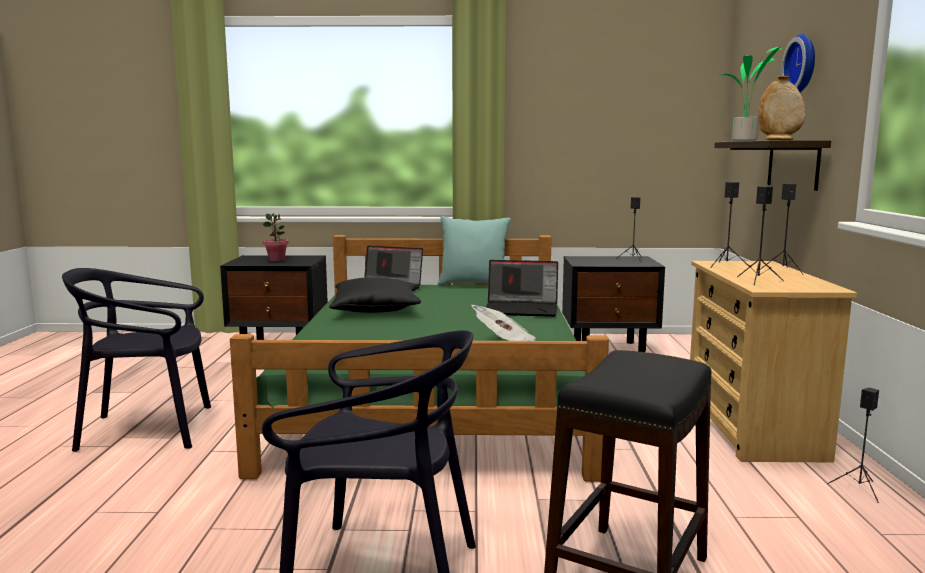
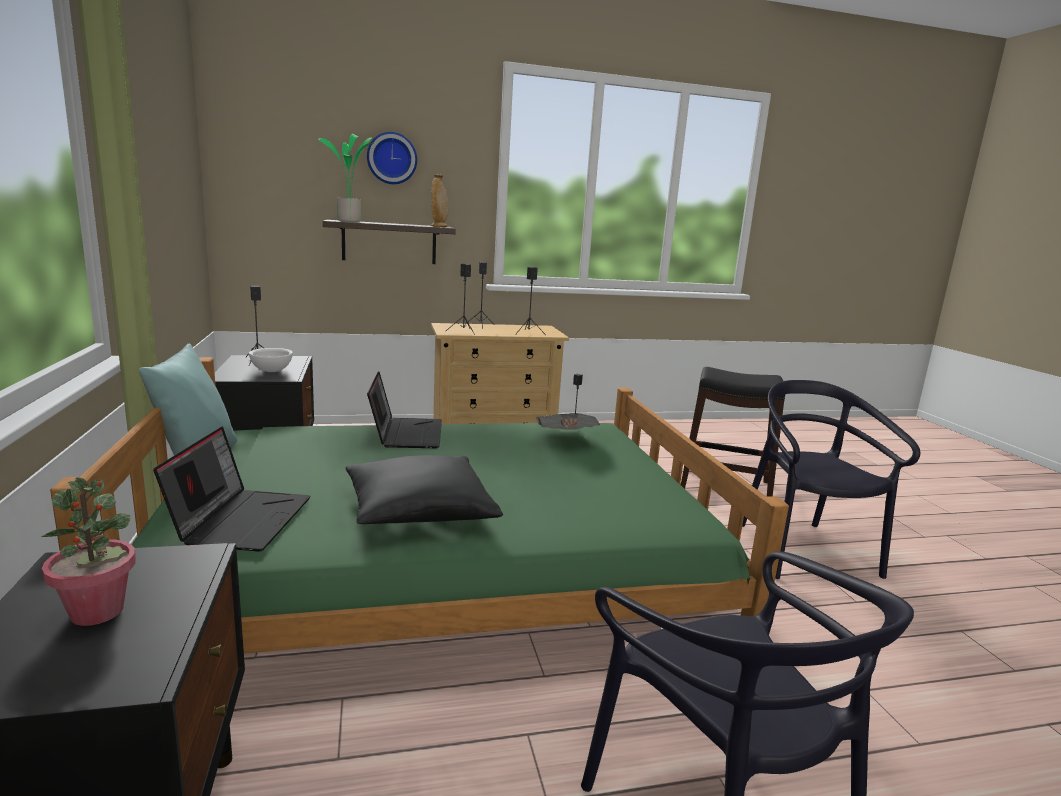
camera: 105 degrees left, 5 degrees up
(600, 262) = (271, 371): none -> white bowl

